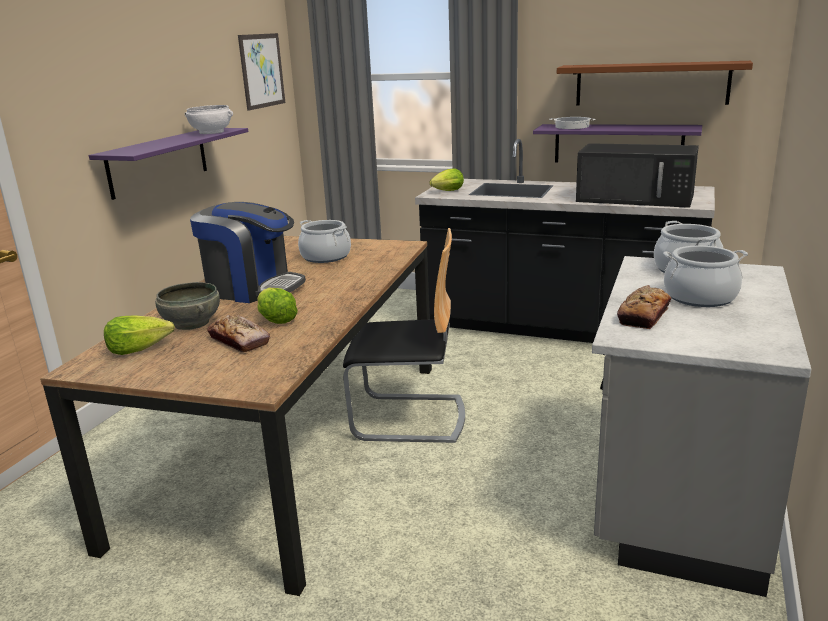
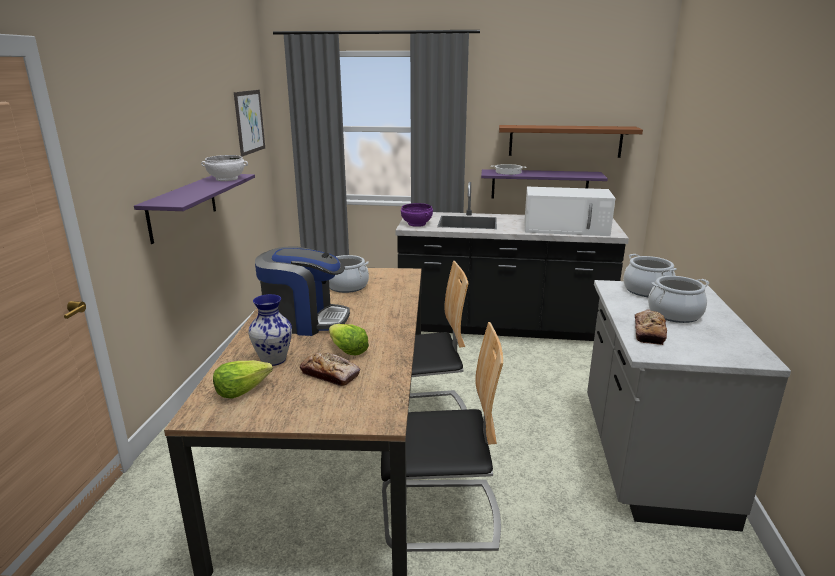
camera: 15 degrees left, 0 degrees up
(191, 323) = (272, 360): grey bowl -> vase
(377, 526) = (441, 514): none -> chair
(446, 191) = (417, 224): lettuce -> purple bowl
(636, 198) = (566, 228): black microwave -> white microwave

